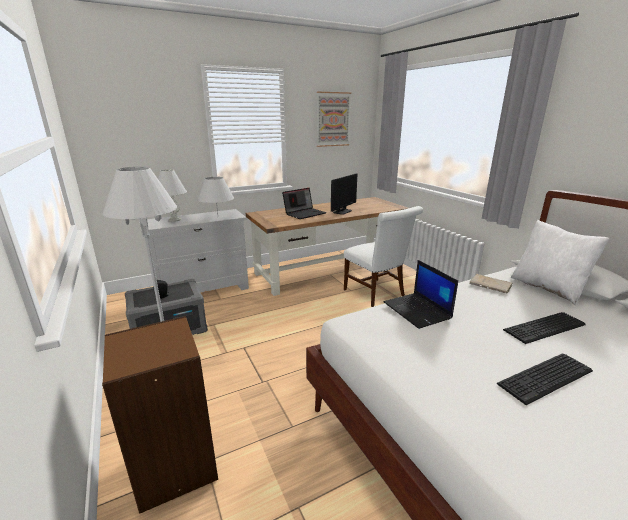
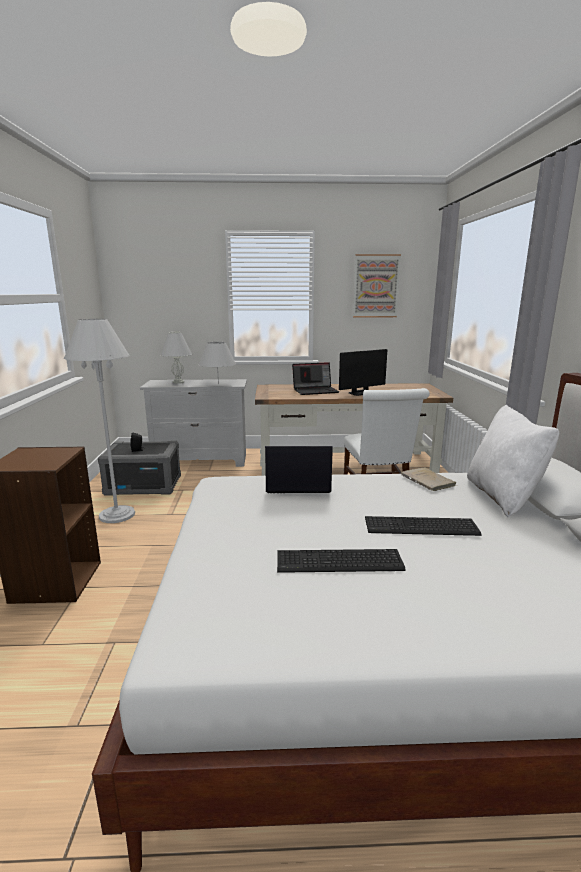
camera: 25 degrees right, 5 degrees down
(418, 311) = (297, 484): laptop -> laptop turned 90 degrees clockwise

